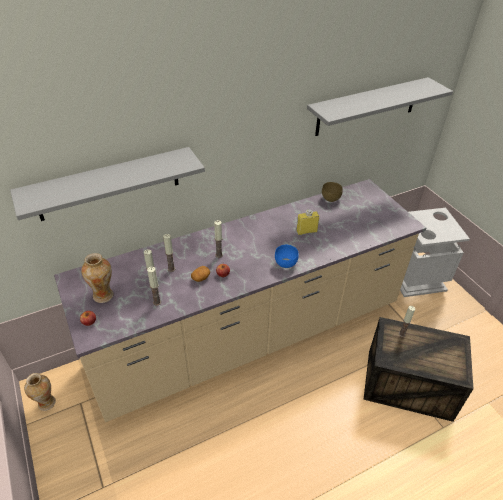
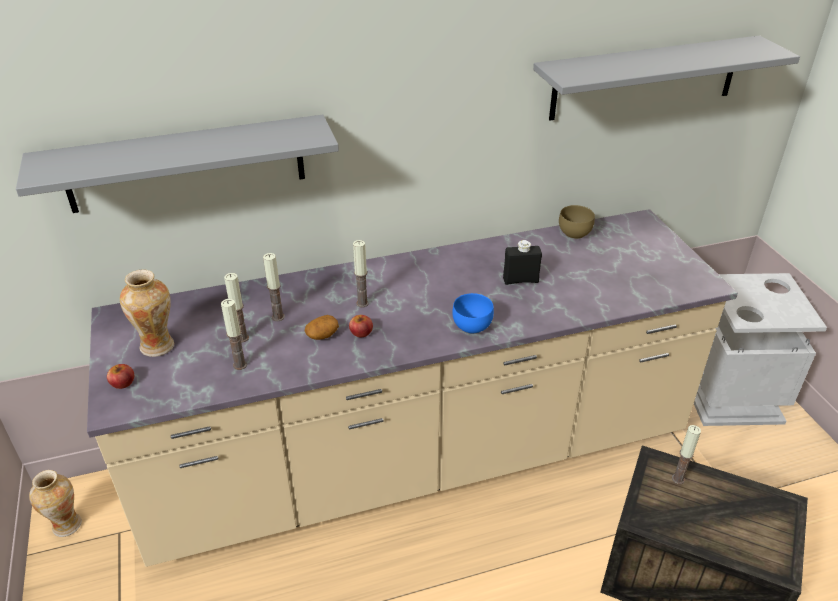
camera: 10 degrees right, 5 degrees down
(306, 231) = (520, 280): yellow bottle -> black bottle

